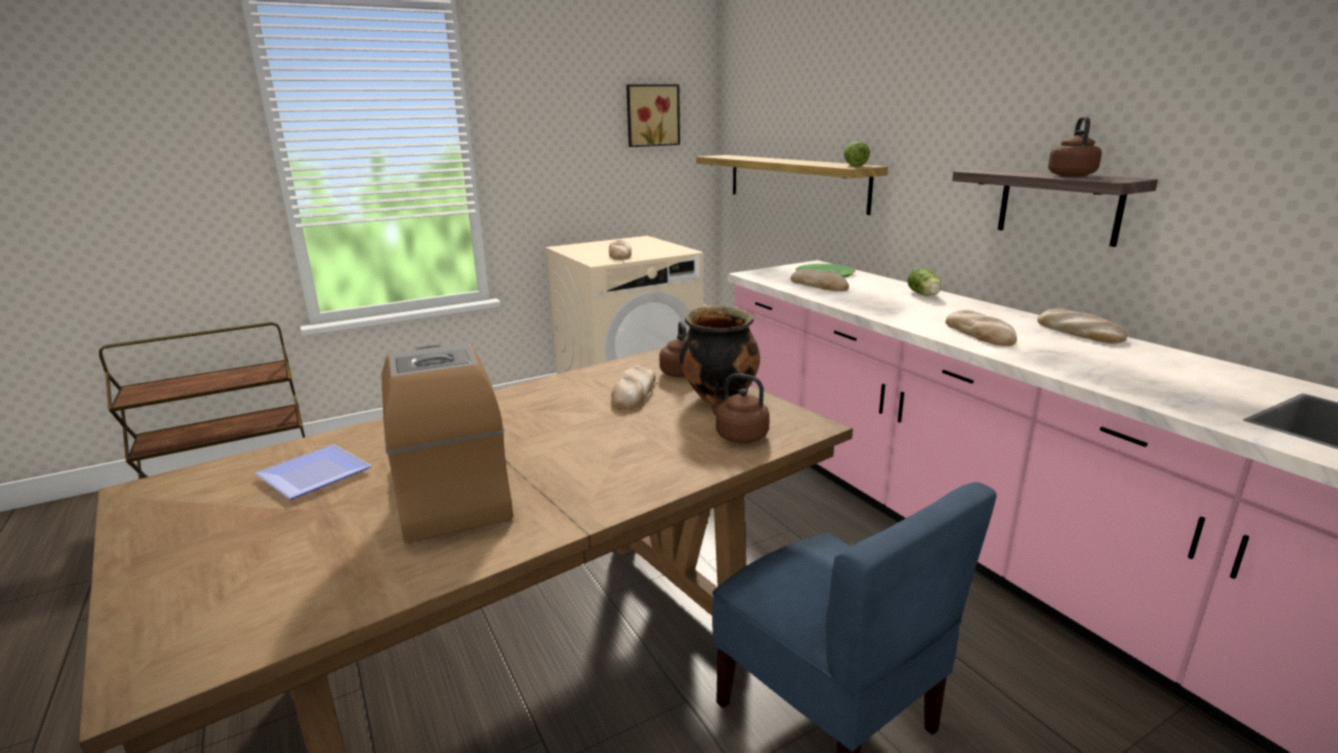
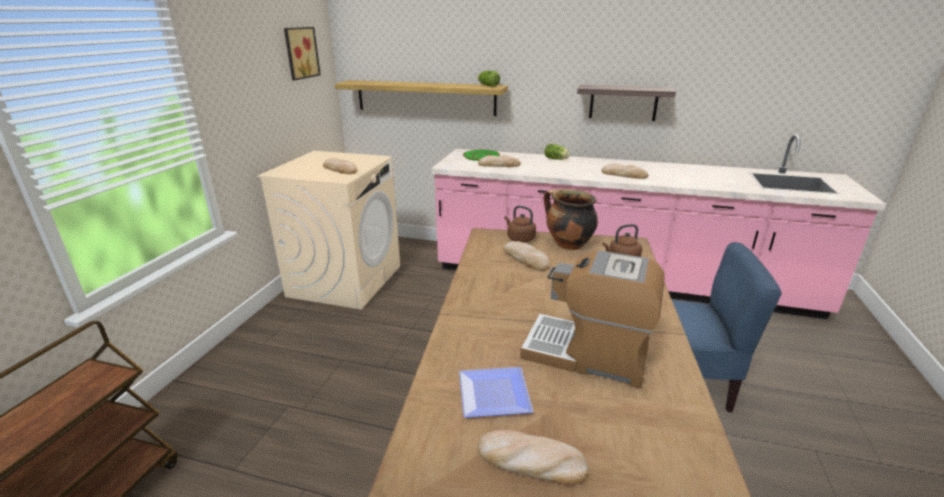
camera: 45 degrees left, 5 degrees up
(1070, 175) = (637, 87): brown kettle -> none
(1078, 332) = (648, 164): bread -> bread (530, 461)

